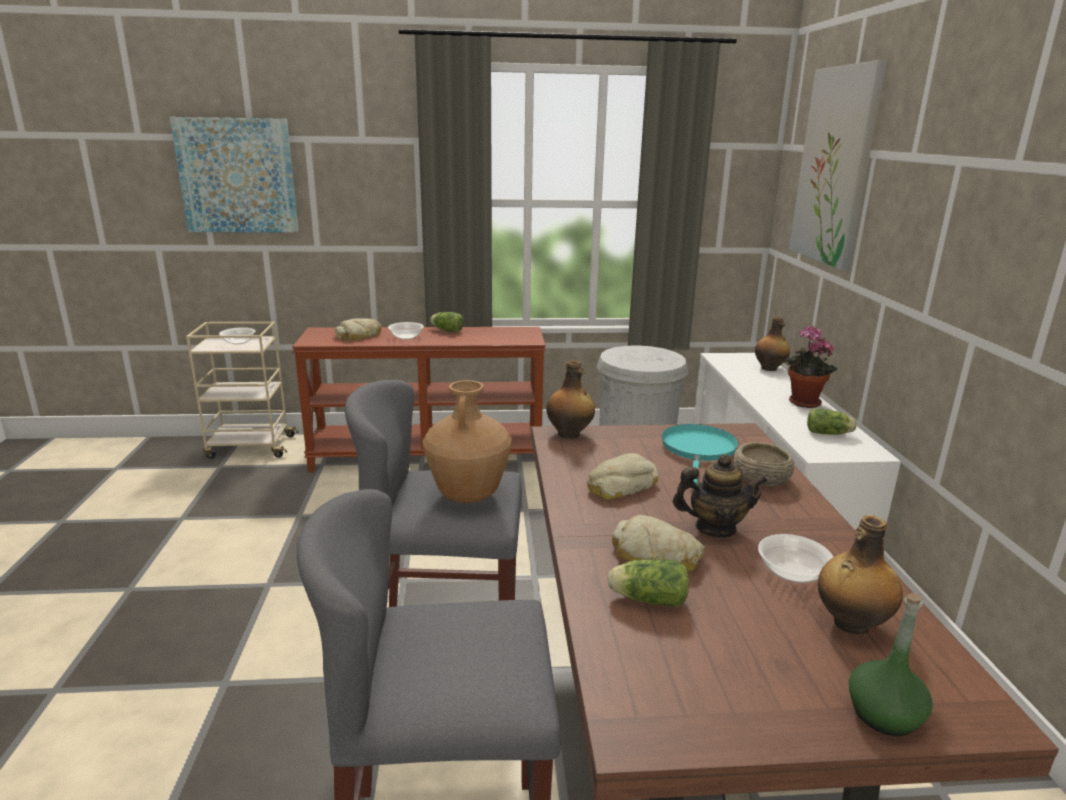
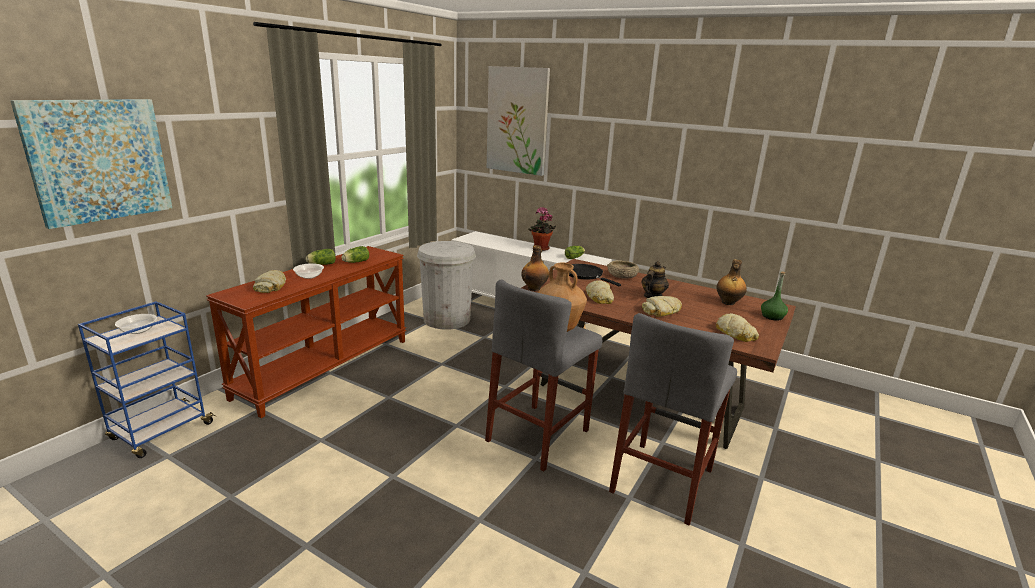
camera: 55 degrees left, 0 degrees up
(250, 447) = (161, 432): beige cart -> blue cart
(646, 599) = (690, 323): lettuce -> lettuce (355, 262)
(678, 672) = (735, 333): none -> bread
(698, 450) = (585, 275): turquoise frying pan -> black frying pan
(769, 368) = (495, 238): bottle -> none
(792, 573) = (693, 298): bowl -> none

